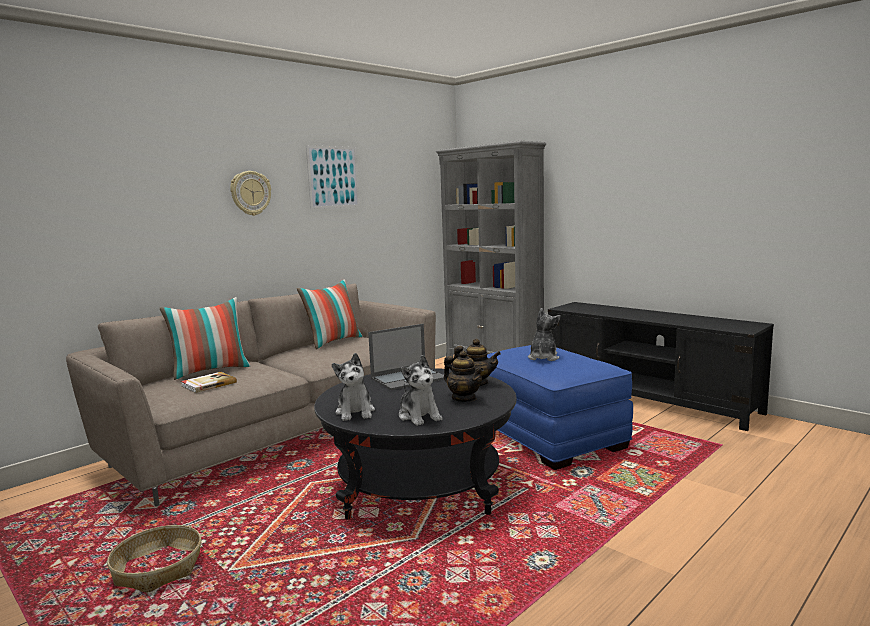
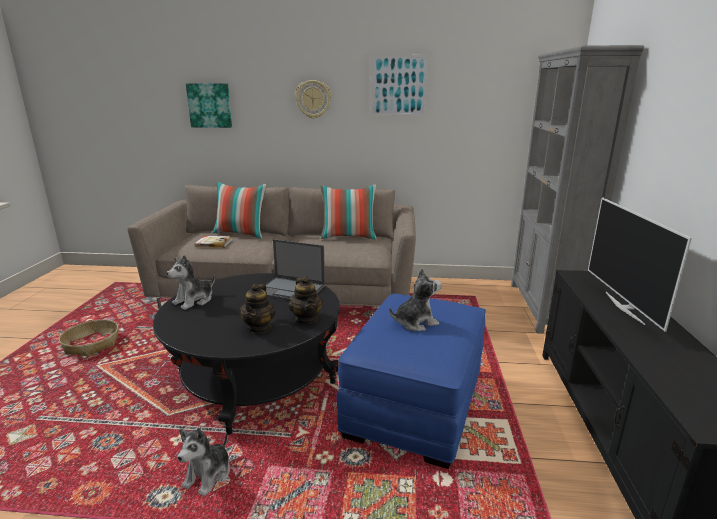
camera: 50 degrees right, 10 degrees up
(113, 205) = (210, 105): none -> picture
(419, 416) = (201, 325): plush toy -> plush toy (208, 475)
(620, 311) = (625, 307): none -> television

